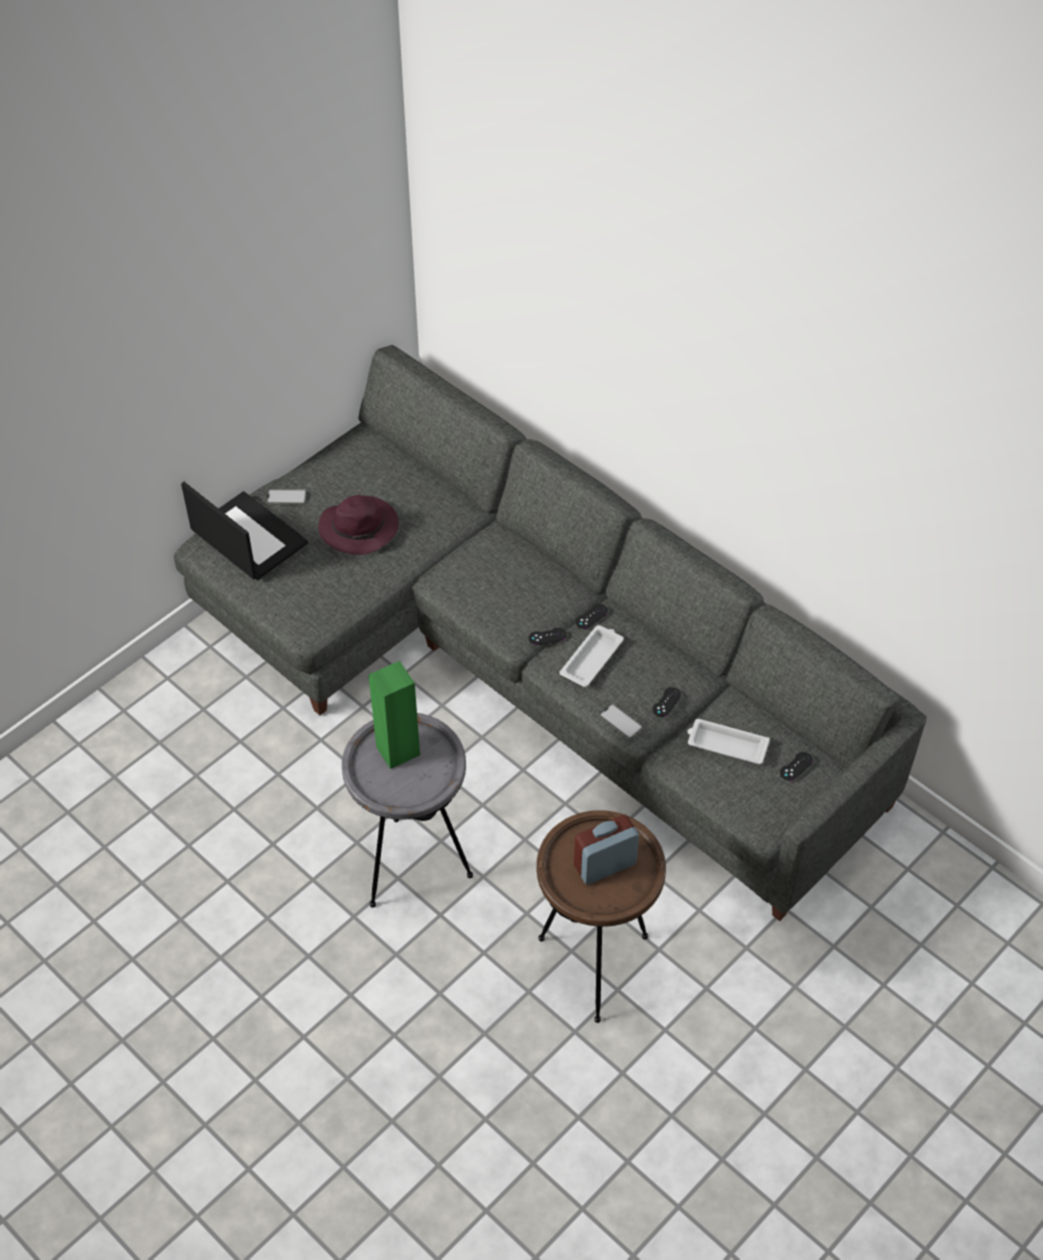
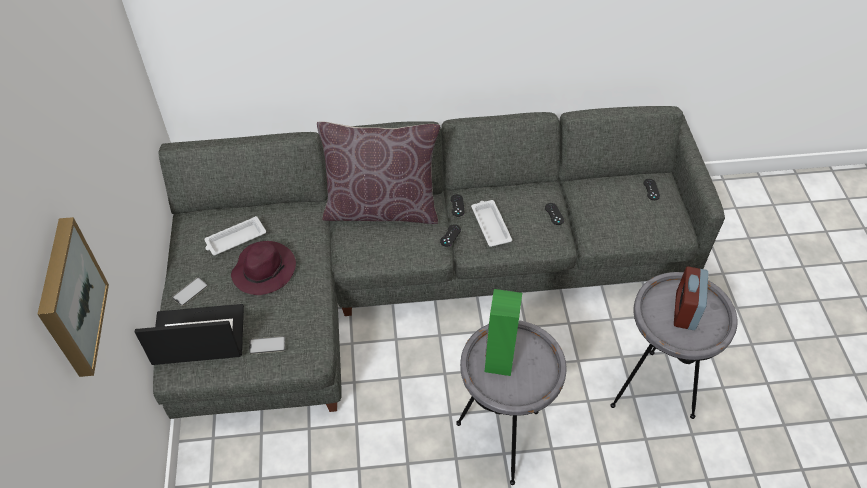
camera: 50 degrees left, 0 degrees up
(87, 399) = (69, 298): none -> picture
(523, 561) = (381, 208): none -> brown pillow
(594, 964) = (652, 391): brown side table -> grey side table
(620, 721) = (548, 243): phone -> phone (267, 345)
(726, 745) = (610, 208): white tray -> white tray (235, 239)

